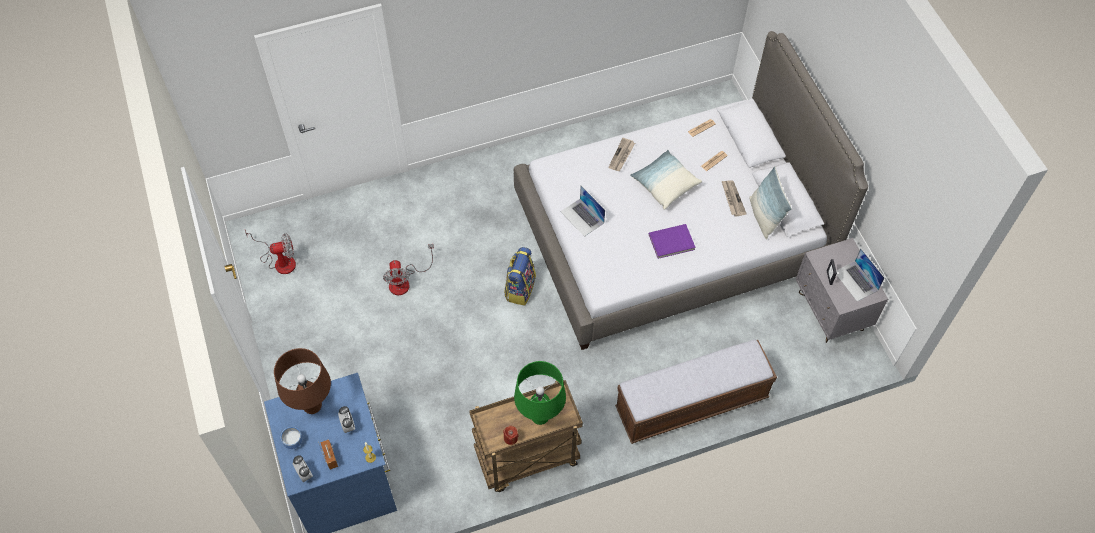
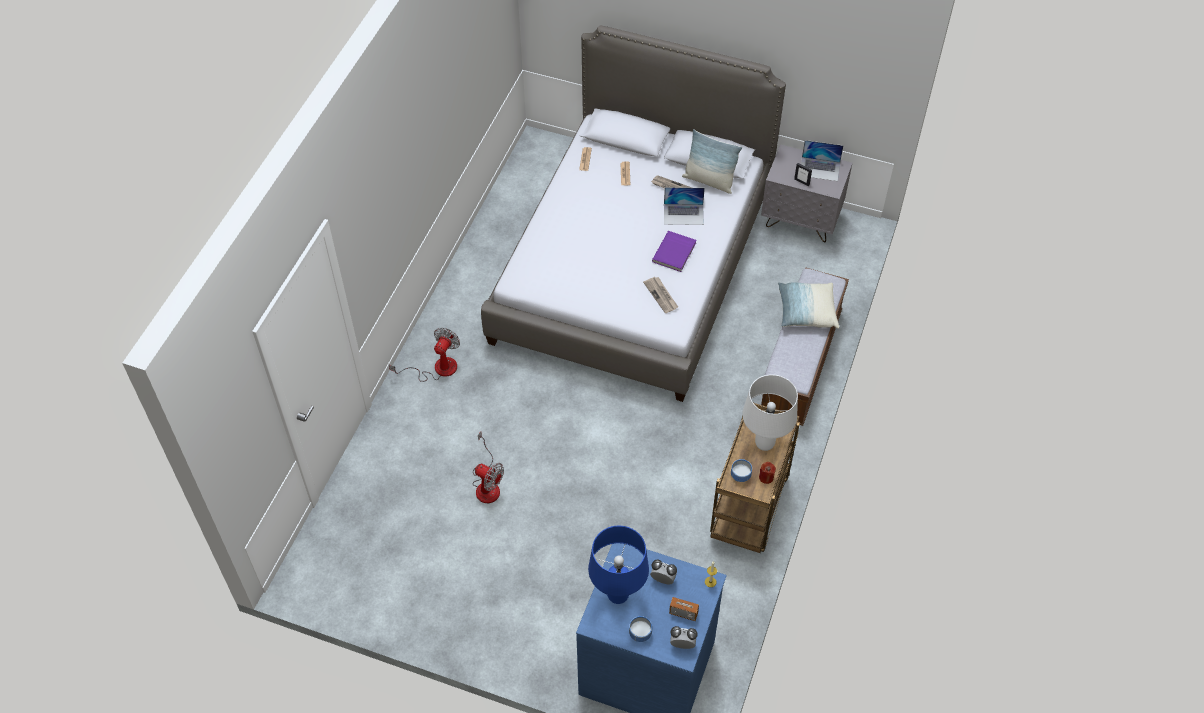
camera: 50 degrees left, 5 degrees down
(279, 261) = (361, 572): fan -> fan (437, 369)
(312, 406) = (617, 595): brown table lamp -> blue table lamp
(497, 420) = (740, 475): none -> bowl
(520, 288) = (580, 404): backpack -> none
(539, 417) = (764, 444): green table lamp -> white table lamp
(582, 217) = (590, 293): laptop -> laptop (683, 214)
(621, 156) = (558, 226): newspaper -> newspaper (661, 295)
(664, 184) = (615, 219): pillow -> pillow (806, 312)

